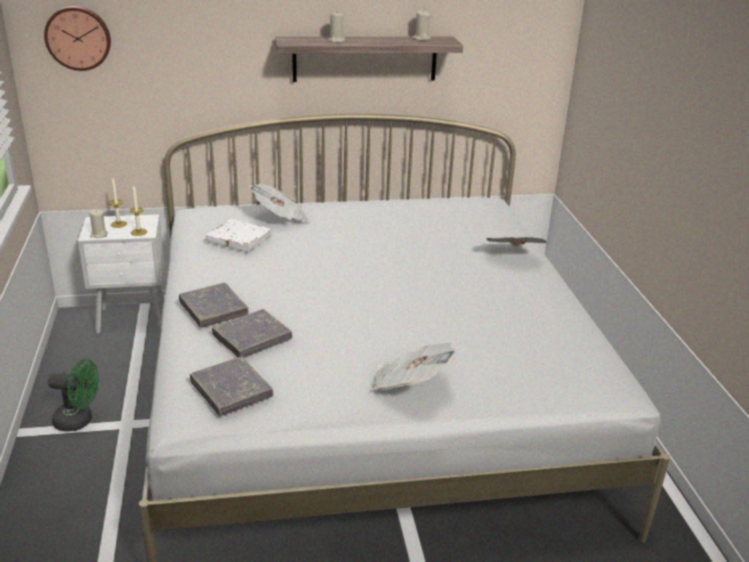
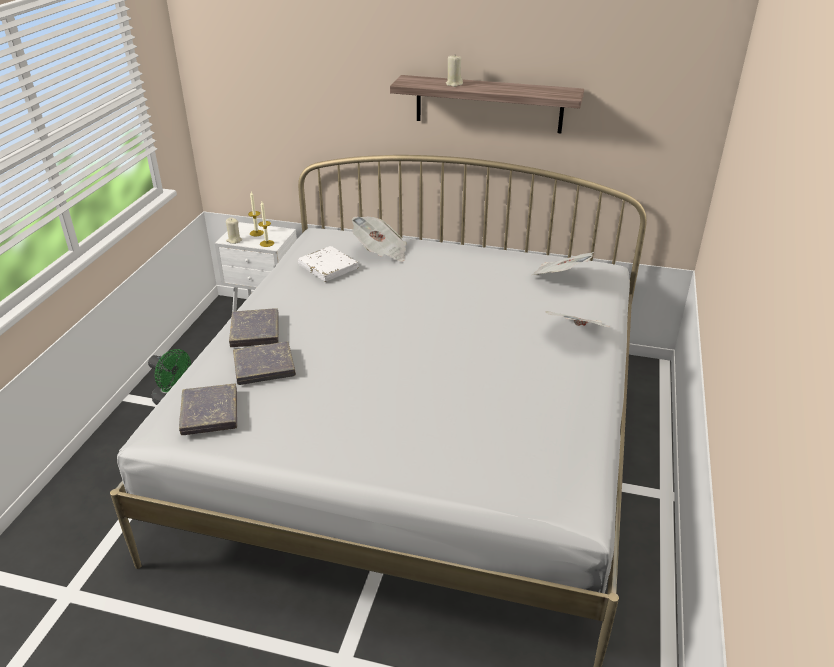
camera: 25 degrees right, 5 degrees up
(78, 37) = (230, 62): wall clock -> none
(410, 384) = (363, 448): newspaper -> newspaper (560, 278)
(421, 39) = (544, 89): beige candle -> none

